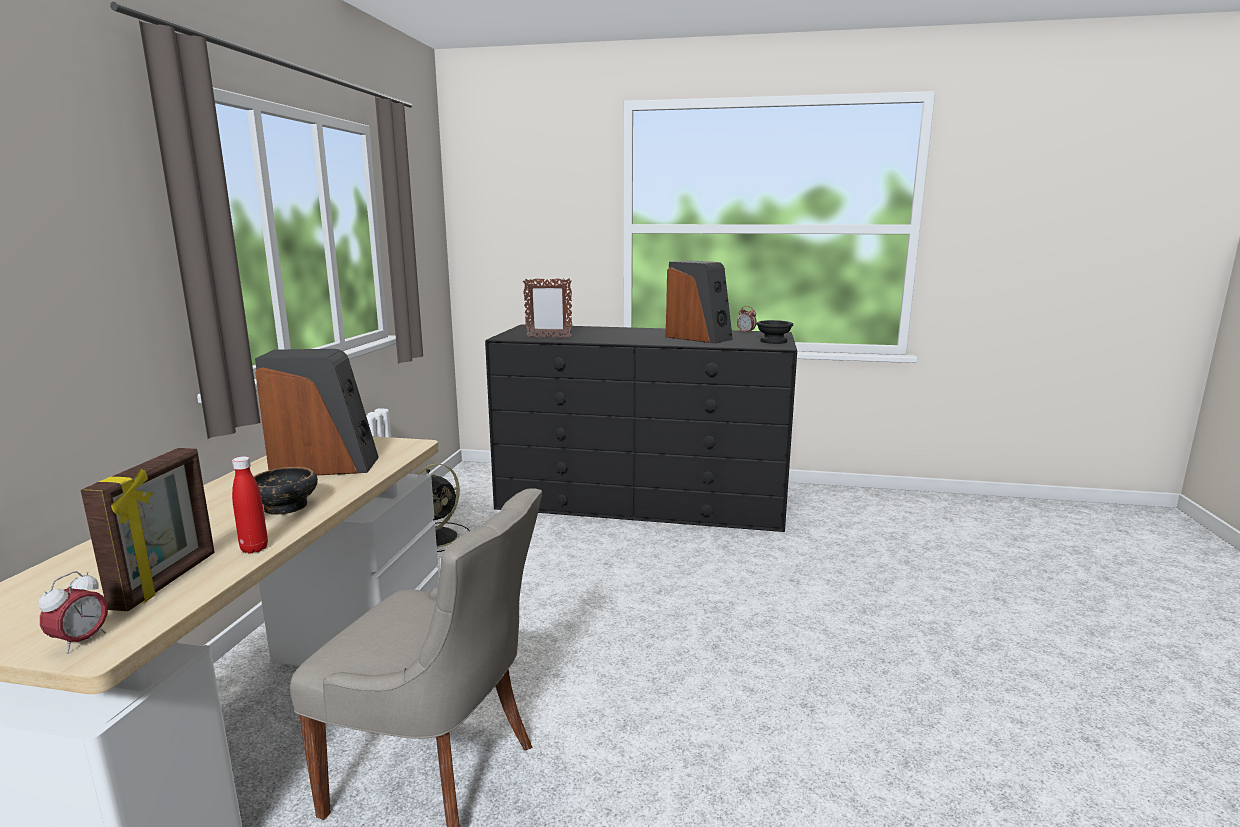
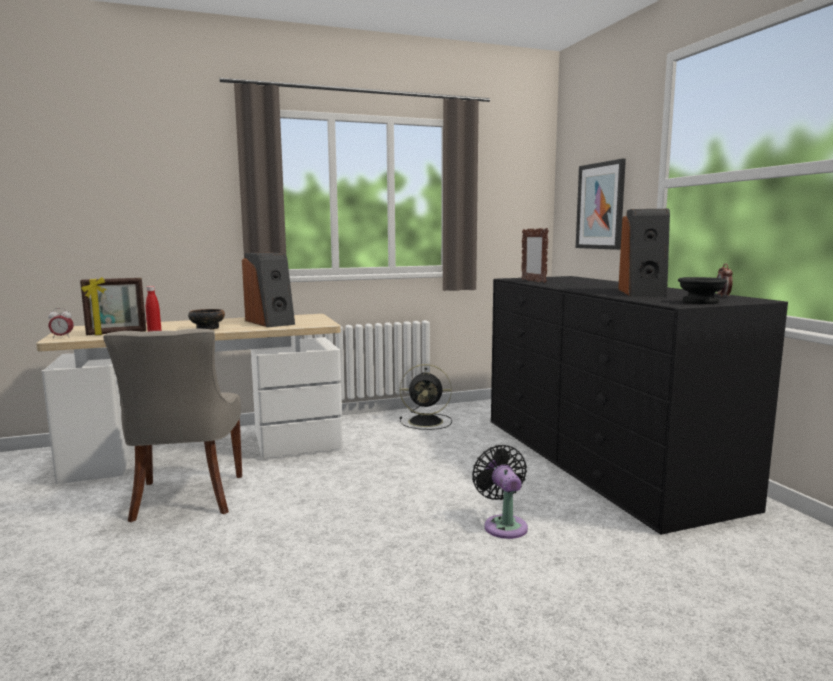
camera: 60 degrees right, 5 degrees down
(537, 245) = (600, 206): none -> picture
(721, 581) = (503, 525): none -> black fan

